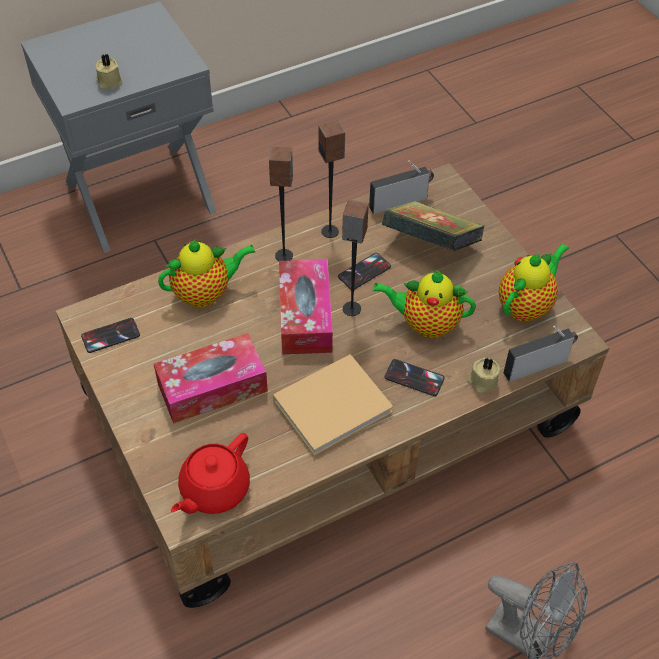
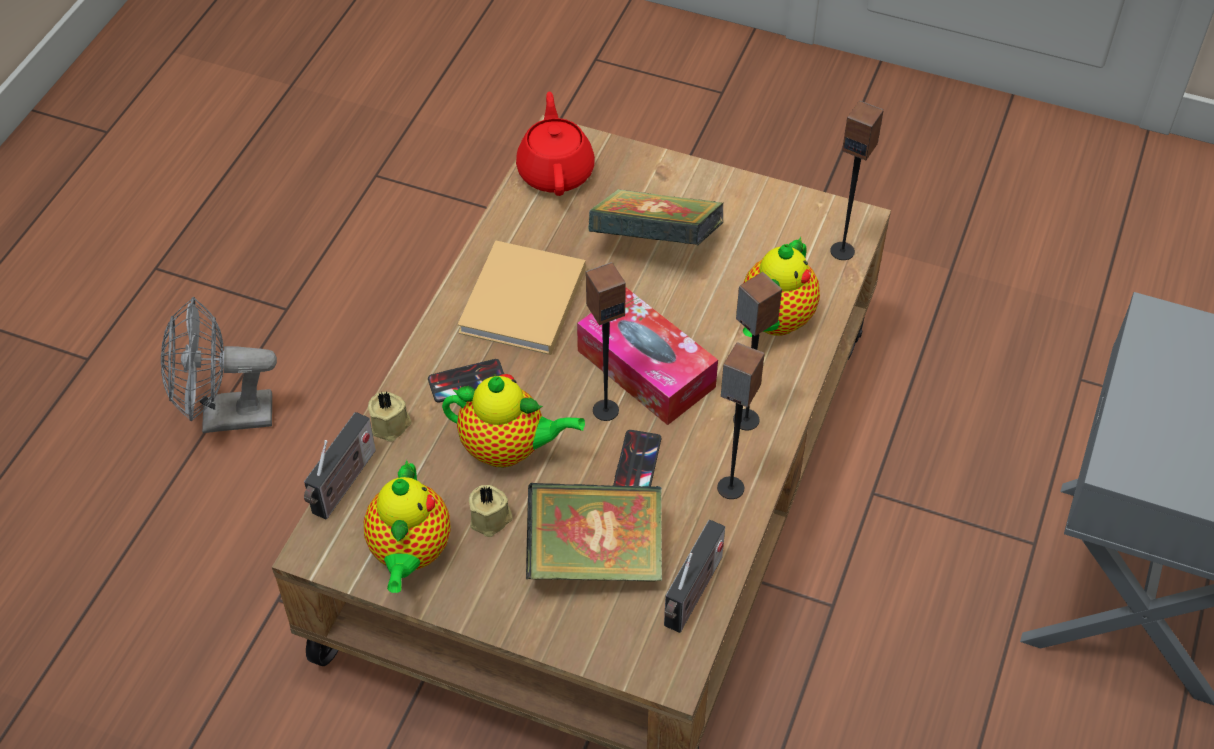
camera: 140 degrees right, 0 degrees up
(109, 81) = (1161, 371): beige candle -> beige candle (491, 520)
(110, 335) = (807, 223): phone -> none
(116, 305) = (842, 251): none -> speaker
(212, 387) = (655, 243): tissue box -> book
(425, 324) = (508, 449): teapot -> teapot turned 45 degrees clockwise

